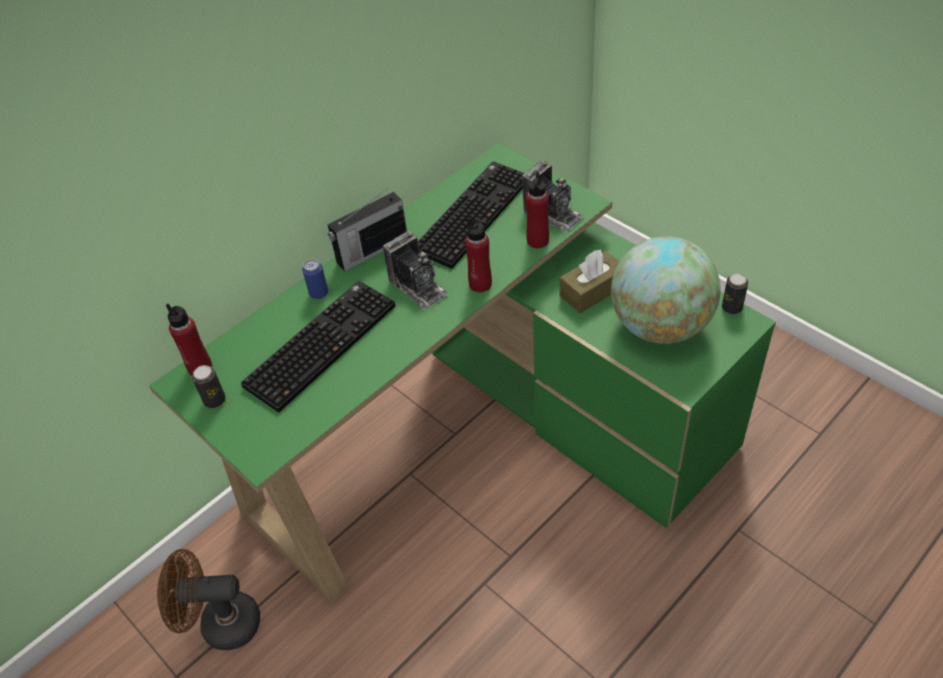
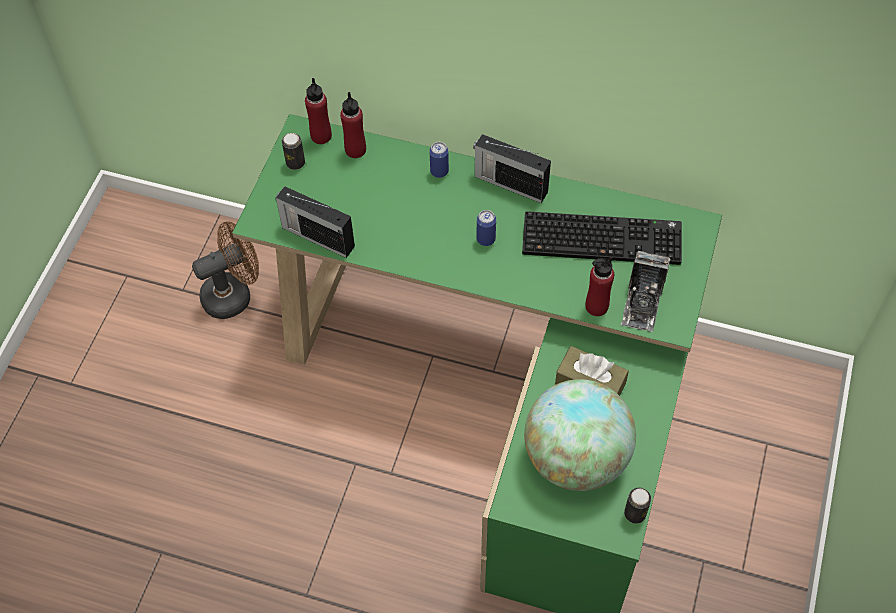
camera: 60 degrees right, 10 degrees up
(221, 624) = (234, 294): brown fan -> brown fan turned 90 degrees clockwise
(318, 412) = (317, 236): none -> radio
(320, 343) = (386, 201): keyboard -> none
(418, 287) = (486, 239): camera -> can
(480, 284) = (515, 284): red bottle -> red bottle (355, 150)

